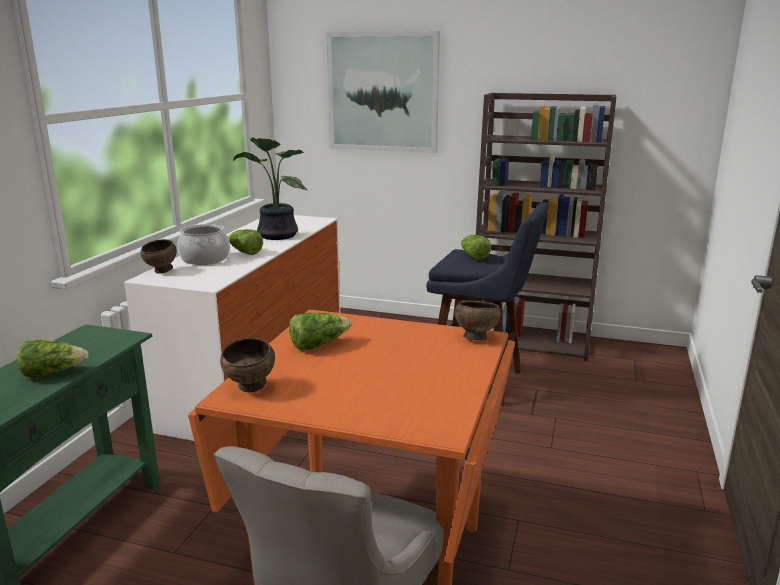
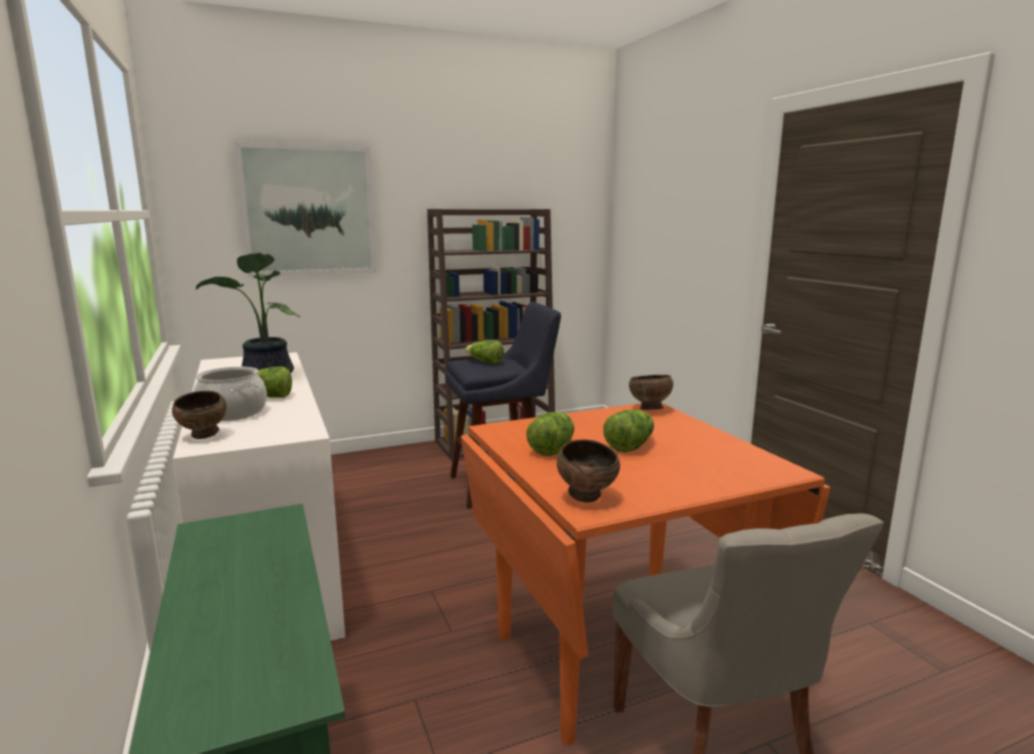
camera: 40 degrees left, 5 degrees down
(52, 373) = (268, 585): lettuce -> lettuce (629, 445)

